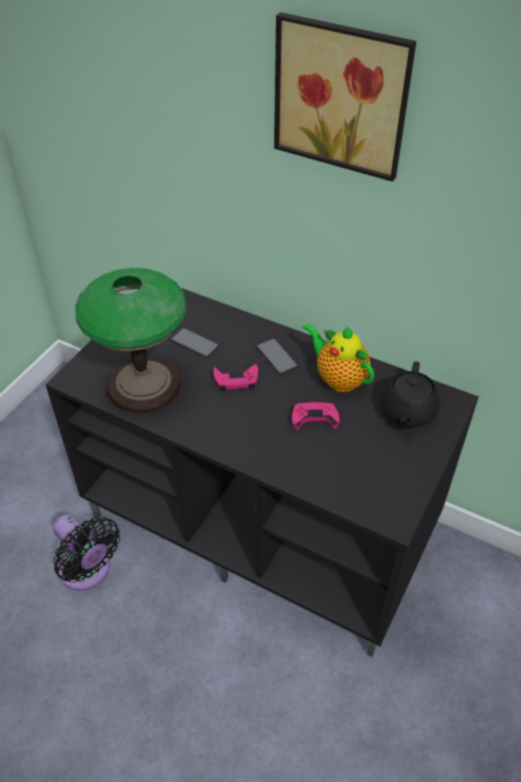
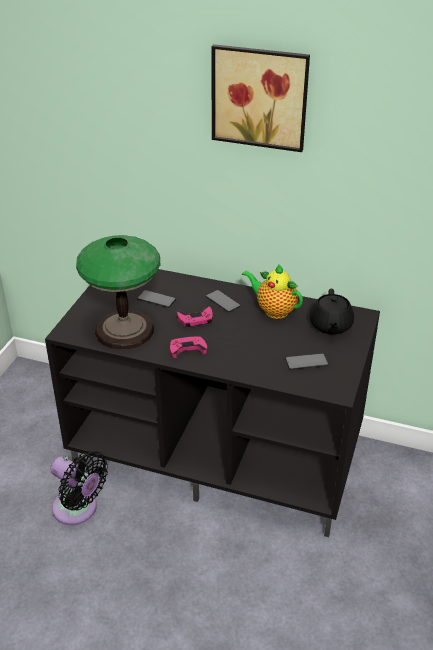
camera: 10 degrees left, 10 degrees down
(314, 418) = (262, 337): pink game controller -> pink game controller (187, 349)
(362, 465) = (306, 362): none -> phone

